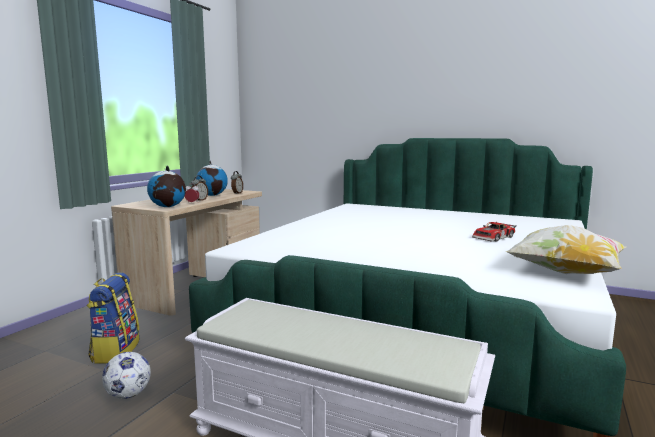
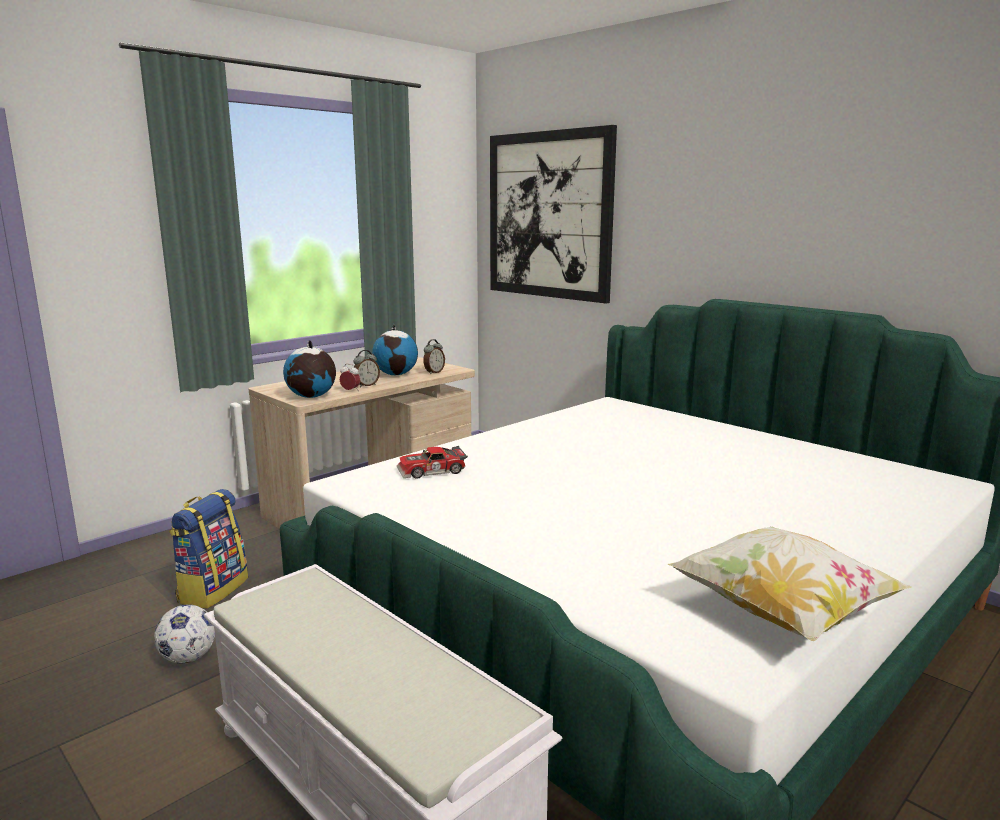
camera: 20 degrees right, 5 degrees up
(294, 96) = (549, 215): none -> picture
(495, 238) = (760, 510): toy car -> toy car (432, 471)

